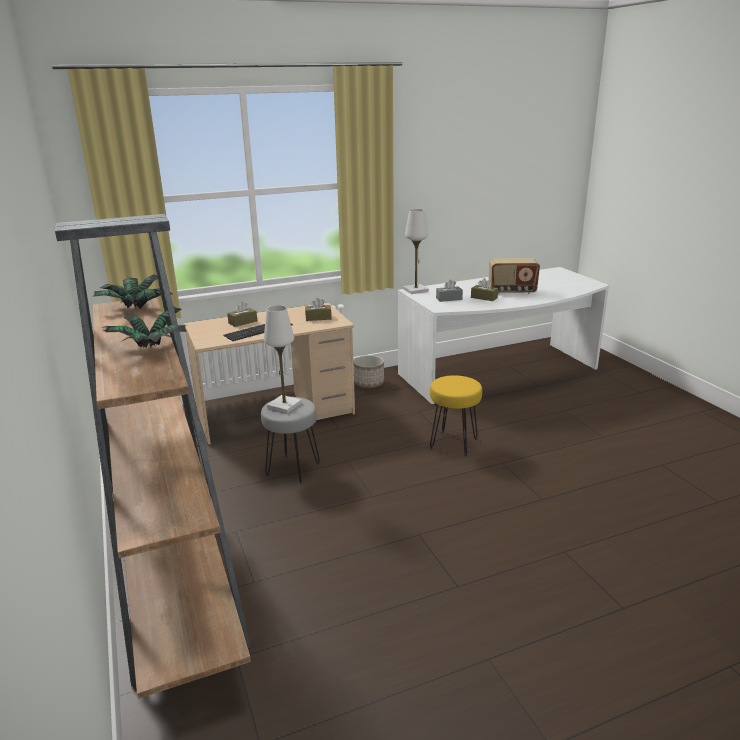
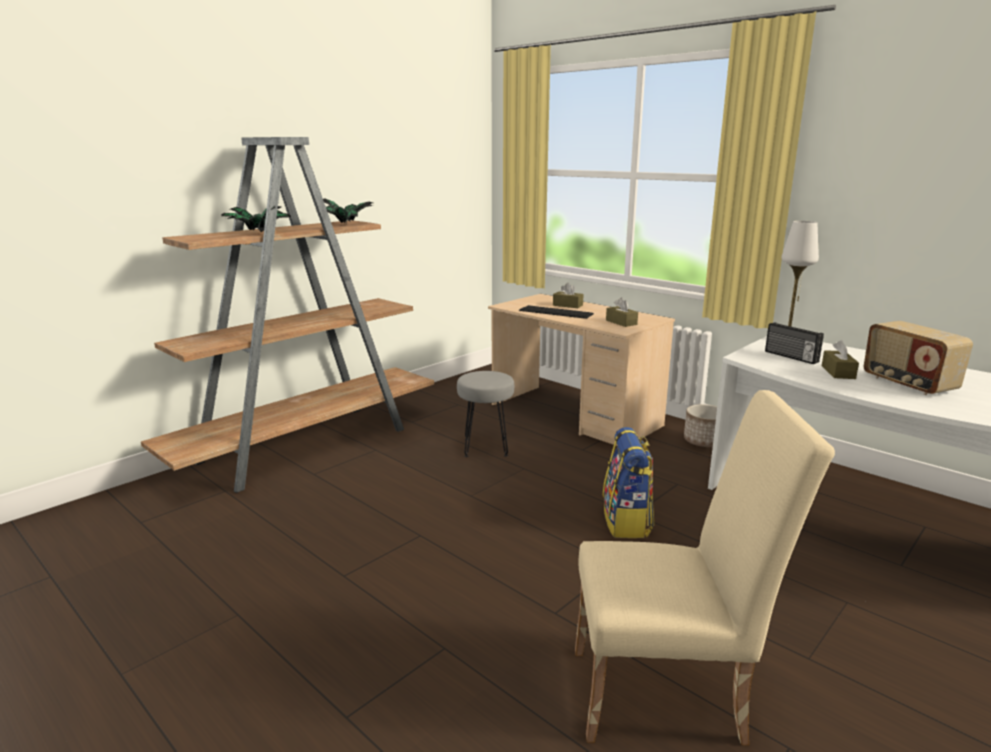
camera: 65 degrees right, 5 degrees down
(284, 405) = (485, 376): white table lamp -> none
(449, 299) = (790, 357): grey tissue box -> radio
(454, 443) = (627, 522): yellow stool -> backpack
(622, 483) = (670, 695): none -> beige chair

